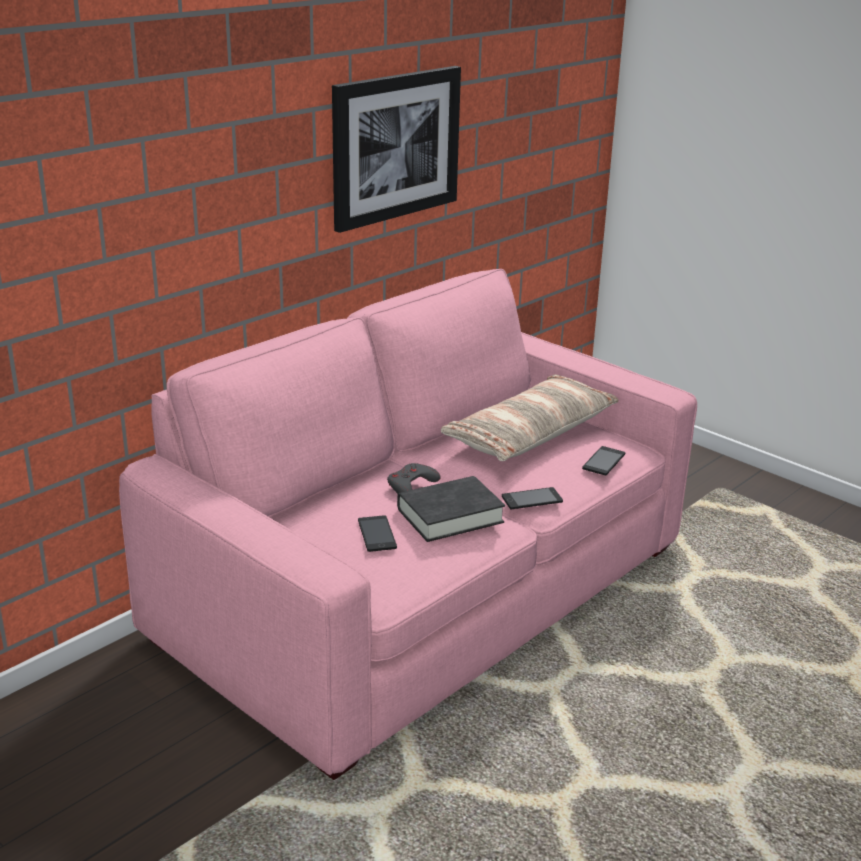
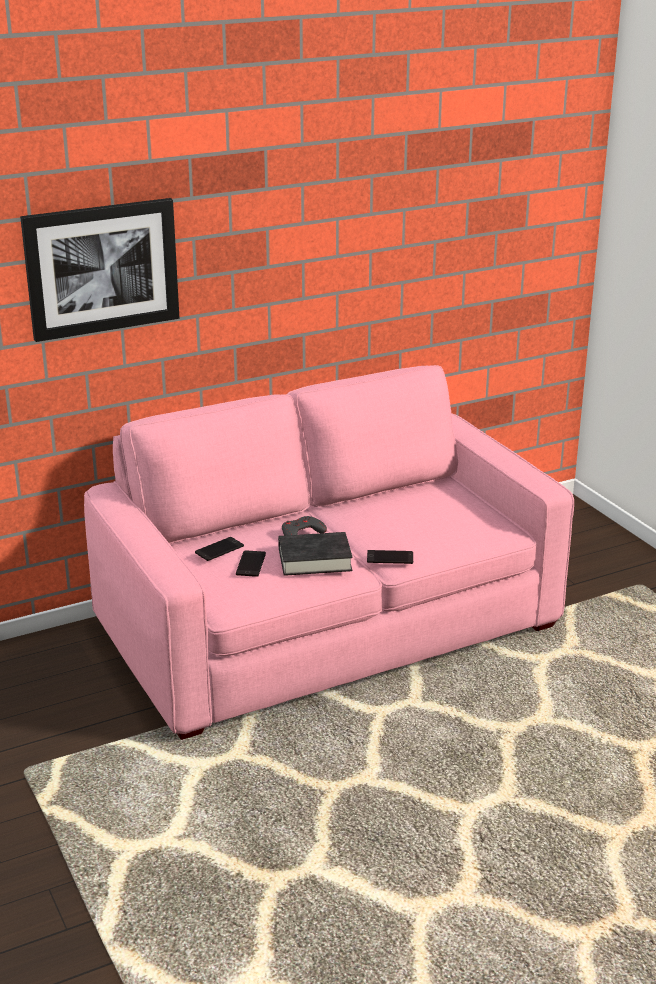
camera: 20 degrees right, 0 degrees up
(395, 146) = (346, 258): picture -> picture (102, 268)
(530, 434) = (427, 508): pillow -> none
(603, 461) = (471, 537): phone -> phone (219, 549)

